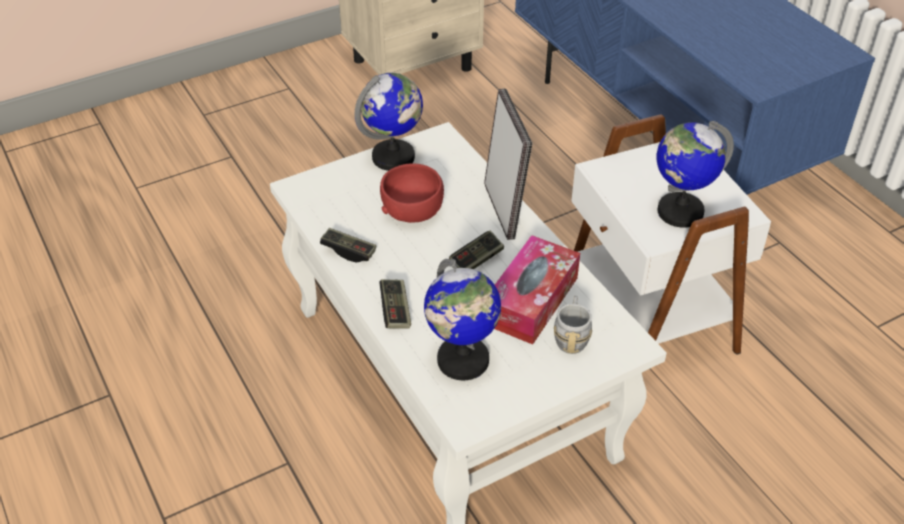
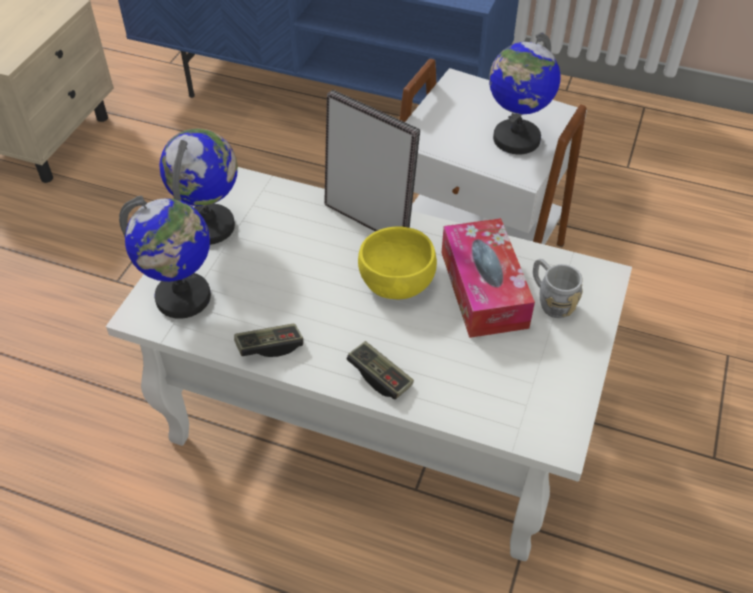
camera: 40 degrees left, 5 degrees up
(412, 209) = (285, 267): red bowl -> none
(462, 361) = (491, 384): globe -> globe (183, 298)
(476, 260) = (397, 281): game controller -> yellow bowl

